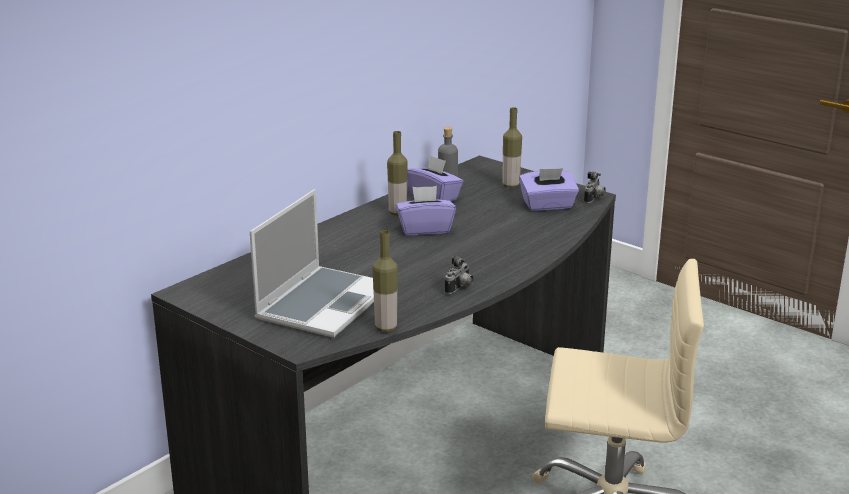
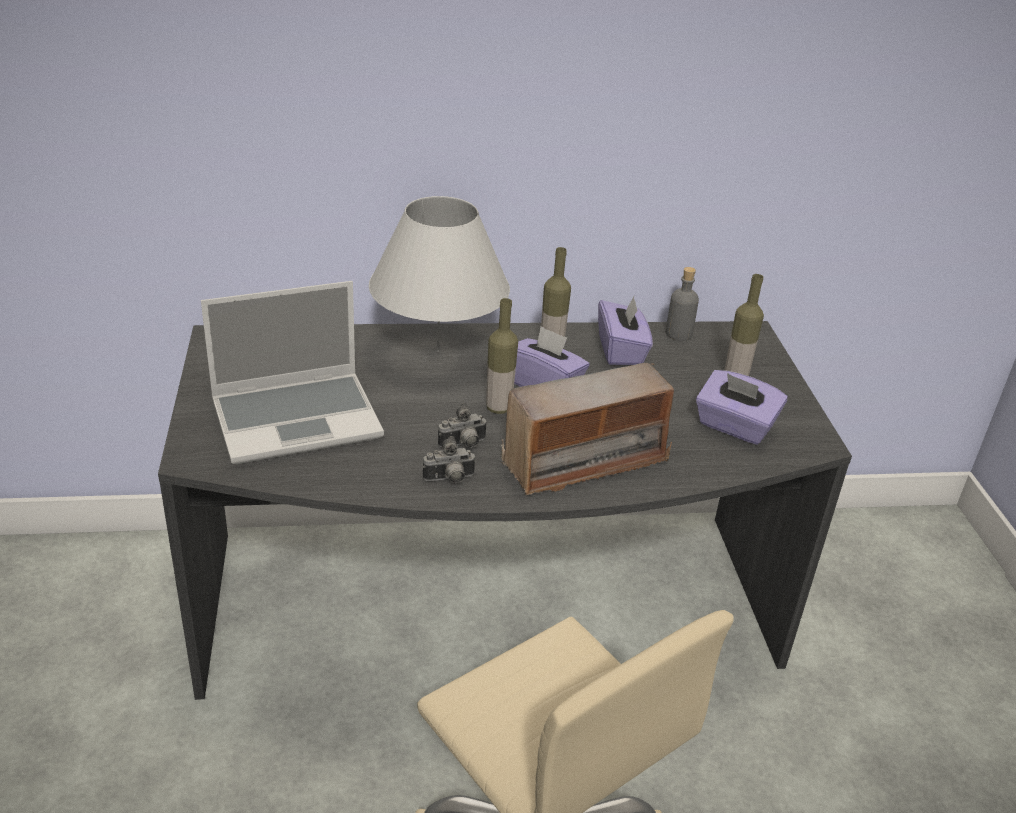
camera: 40 degrees right, 10 degrees up
(336, 240) = (437, 351): none -> white table lamp
(386, 328) = (298, 483): bottle -> bottle (498, 408)
(508, 250) = (584, 461): none -> radio
(594, 199) = (810, 447): camera -> camera (463, 445)

